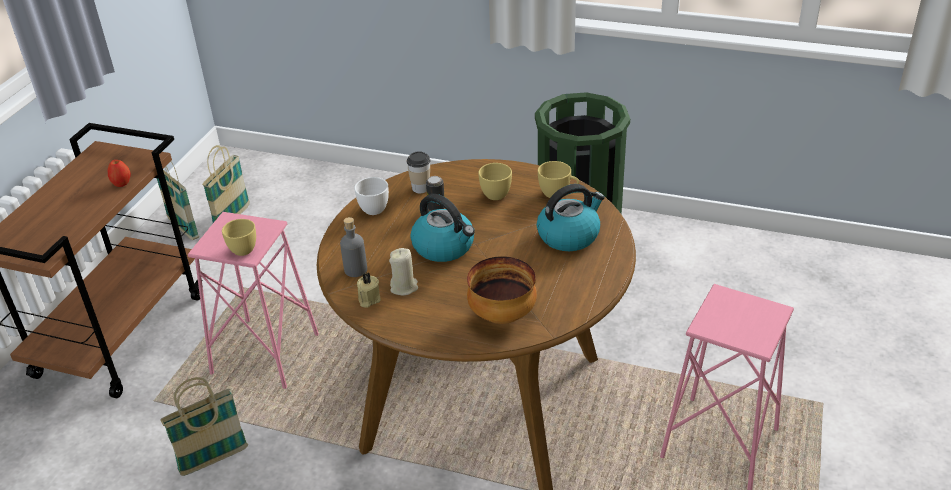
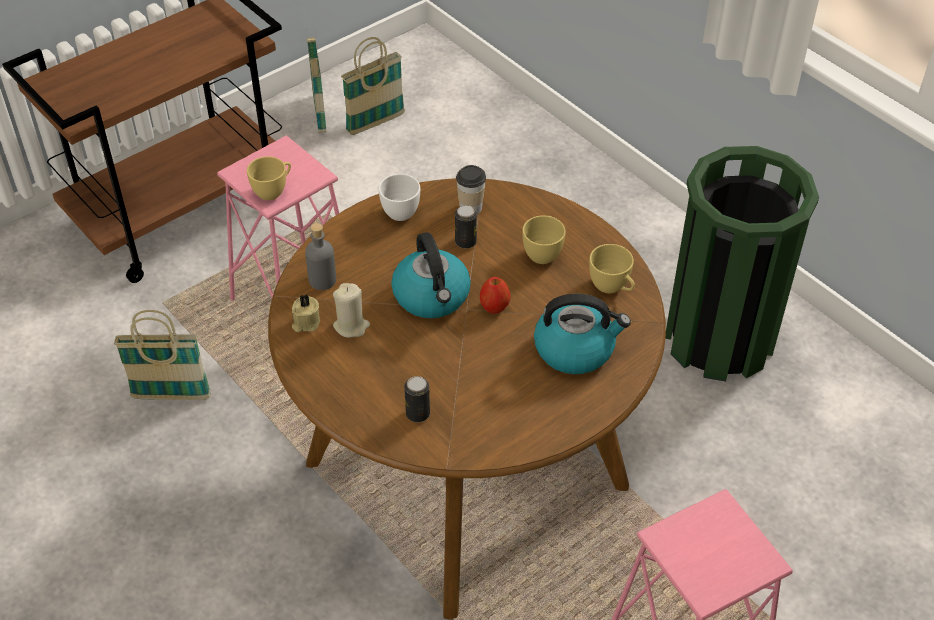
camera: 30 degrees right, 10 degrees up
(122, 183) = (203, 61): apple -> apple (494, 307)
(502, 316) = (417, 414): bowl -> can

